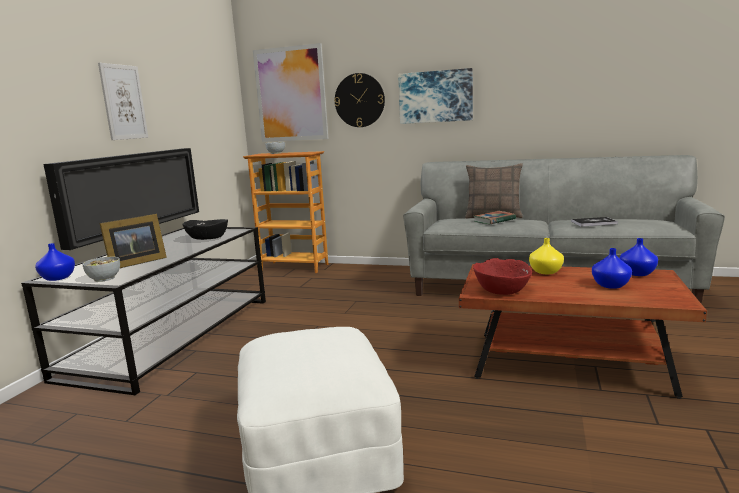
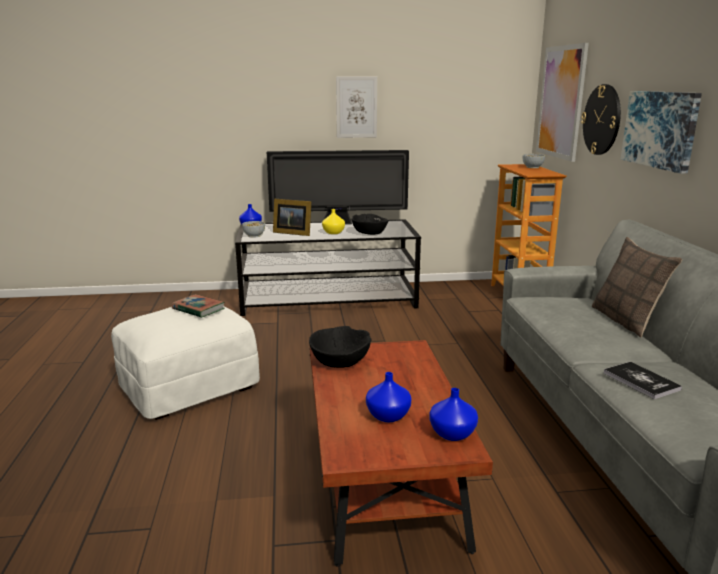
camera: 65 degrees right, 5 degrees up
(494, 220) = (578, 320): book -> book (198, 309)
(502, 290) = (340, 361): red bowl -> black bowl
(545, 271) = (419, 377): yellow vase -> yellow vase (333, 232)

